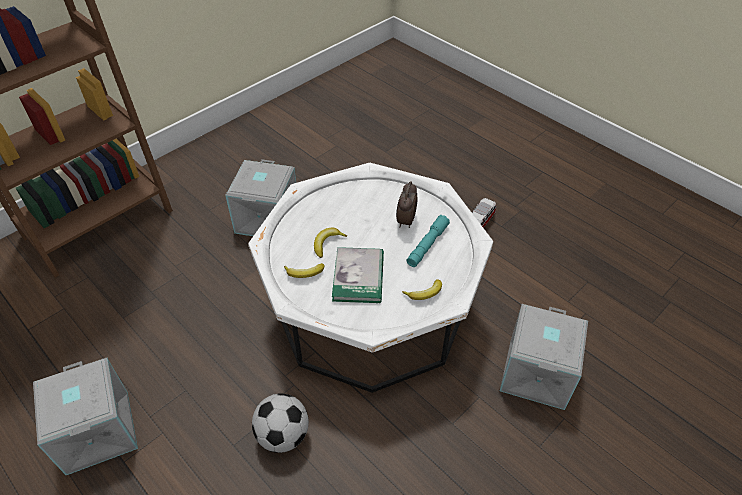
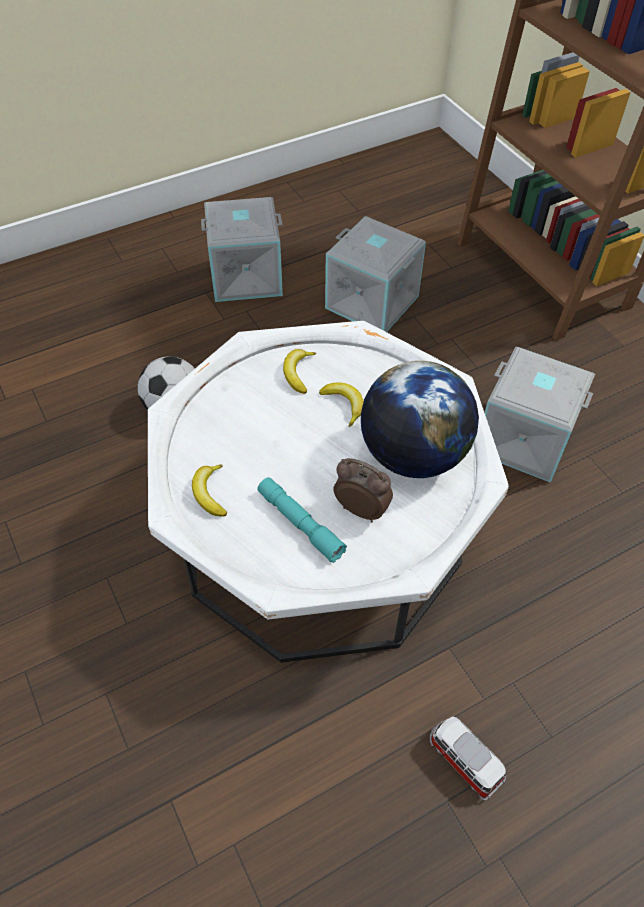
camera: 105 degrees right, 5 degrees up
(357, 206) = (412, 455): none -> globe
(358, 277) = (270, 426): book -> none
(535, 372) = (127, 716): grey storage box -> grey storage box (373, 301)

